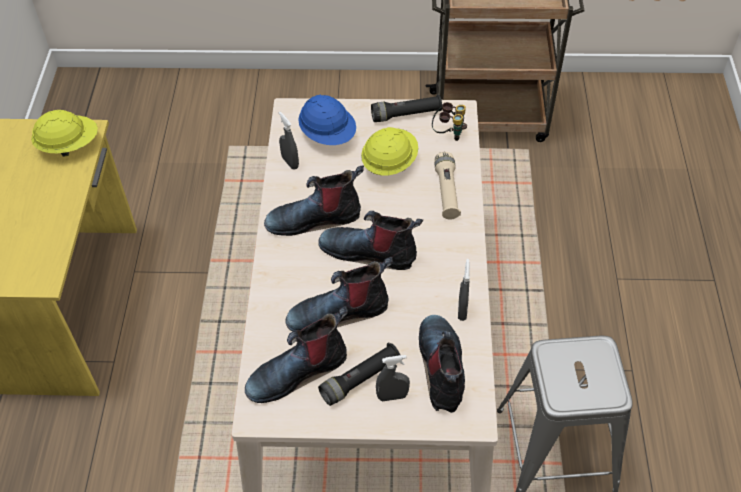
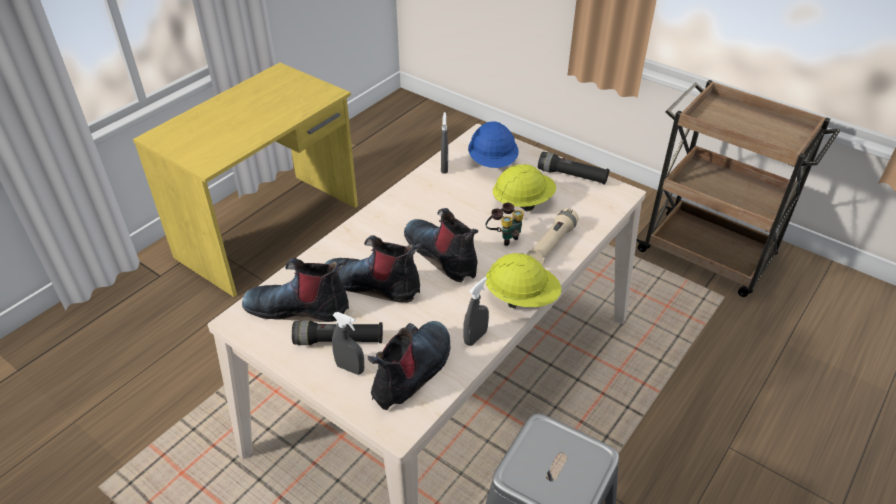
camera: 35 degrees right, 10 degrees down
(69, 145) = (309, 96): yellow hard hat -> yellow hard hat (521, 297)
(315, 218) = (424, 212): boot -> none
(448, 133) = (596, 204): binoculars -> binoculars (504, 236)

